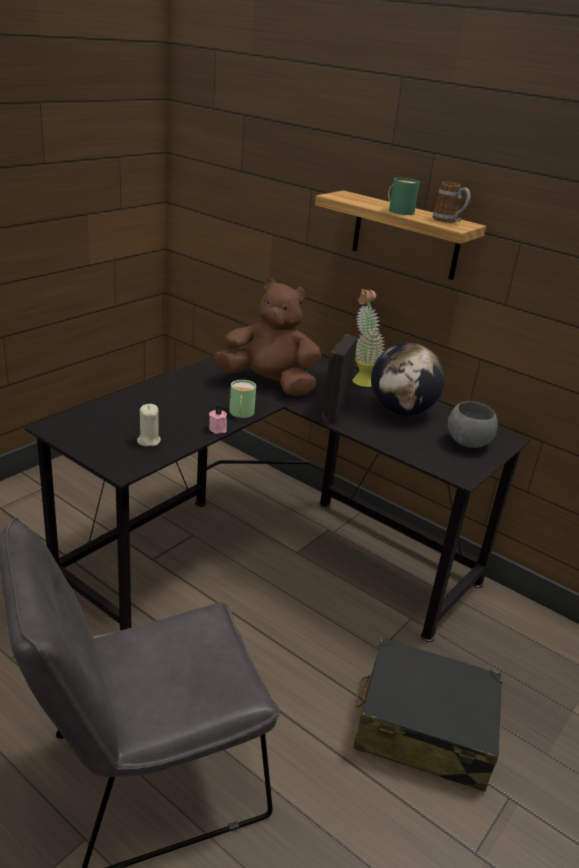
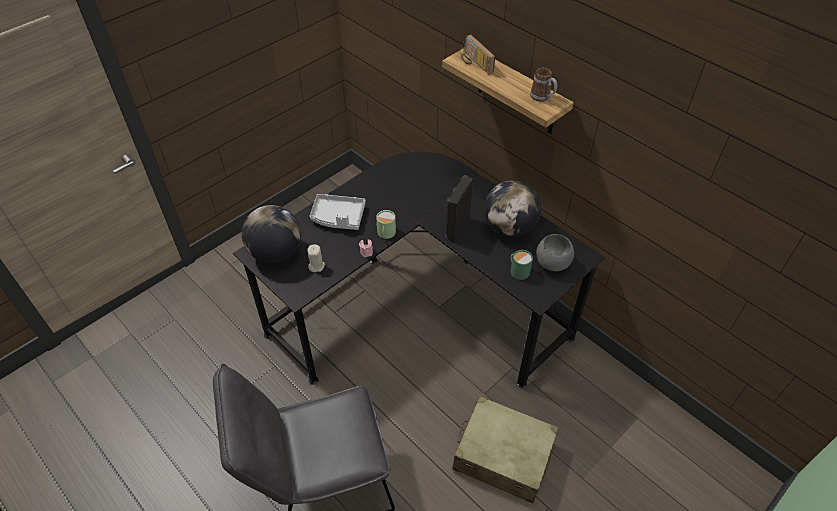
camera: 10 degrees right, 20 degrees up
(89, 427) = (276, 253): none -> globe
(173, 398) = (338, 217): none -> grey tray
(269, 384) = (411, 198): brown plush toy -> none
(355, 199) = (474, 63): none -> radio
(361, 379) = (486, 188): potted plant -> none
(399, 211) = (505, 83): green mug -> green mug (518, 270)
(423, 728) = (503, 455): black suitcase -> beige suitcase

